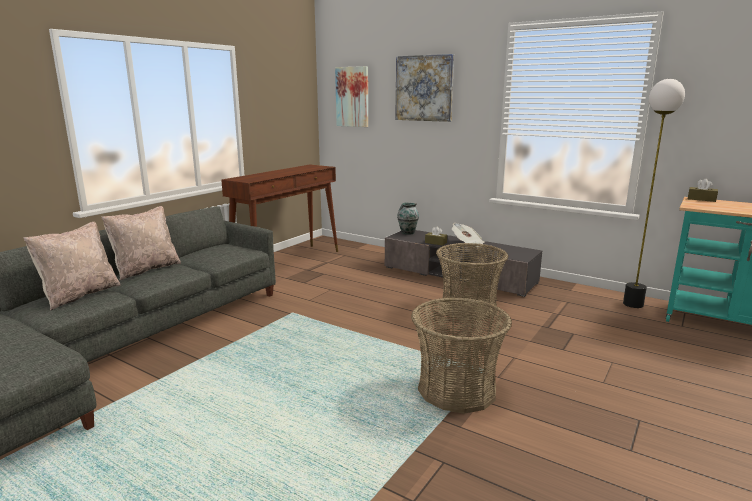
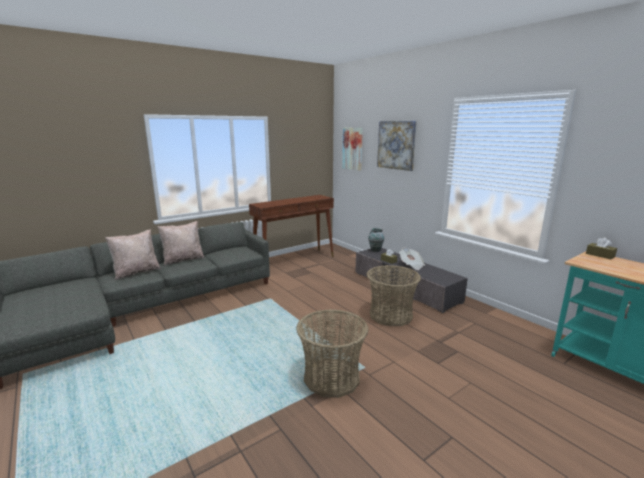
camera: 20 degrees right, 0 degrees up
(633, 304) = (533, 335): floor lamp -> none

